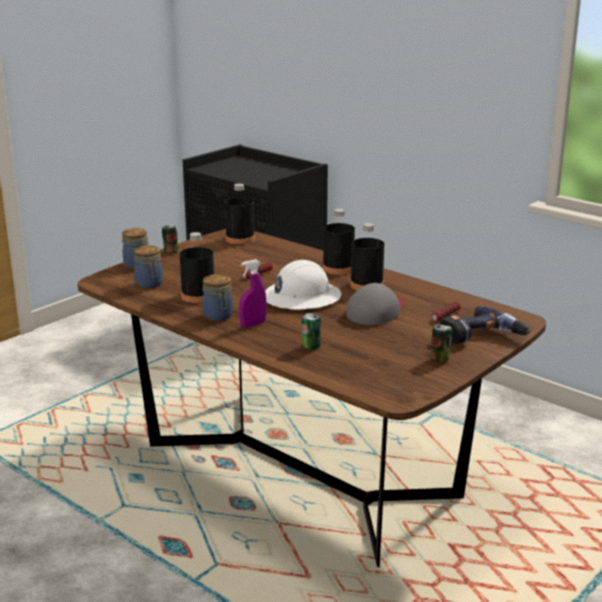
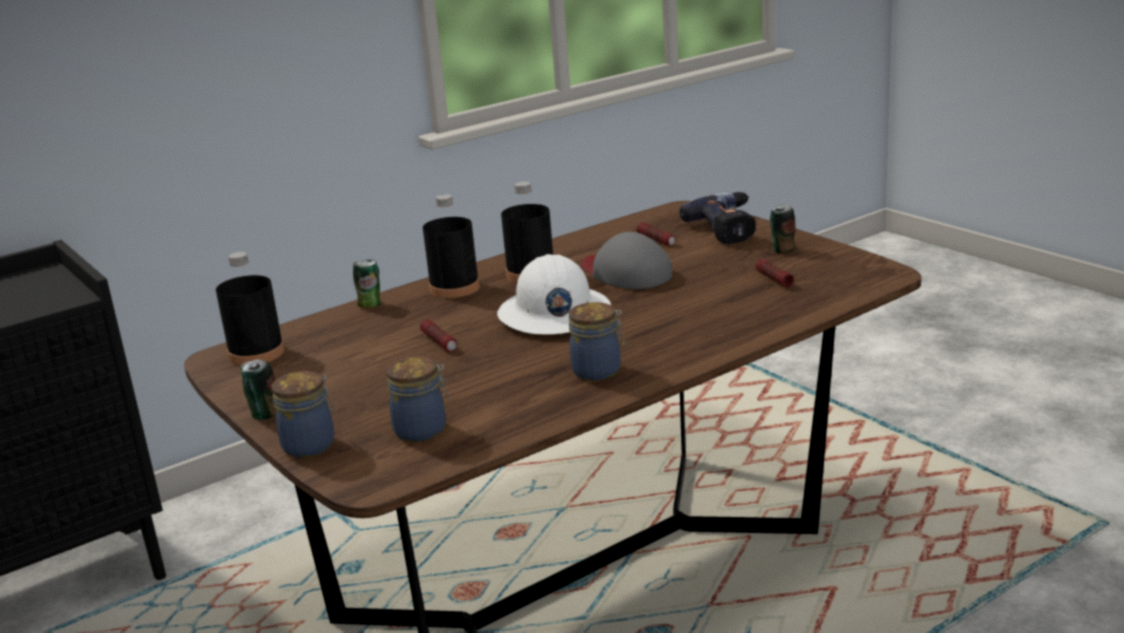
camera: 75 degrees left, 0 degrees up
(198, 296) = (504, 387): black bottle -> none
(253, 324) = (641, 347): purple spray bottle -> none
(311, 347) = (730, 313): can -> can (370, 305)
(376, 358) = (773, 279): none -> flashlight

